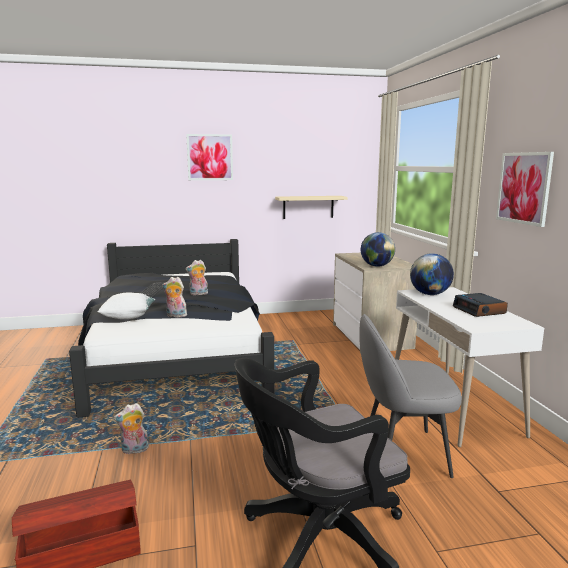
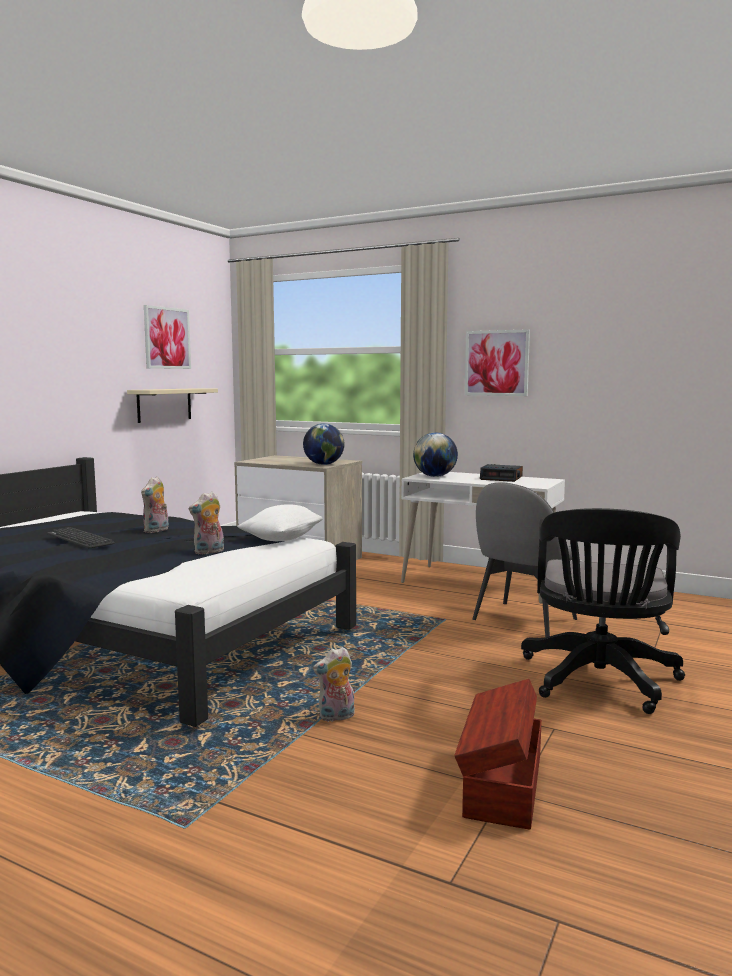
camera: 50 degrees left, 5 degrees down
(128, 317) = (154, 567): white pillow -> white pillow (281, 539)
(134, 450) = (336, 717): plush toy -> plush toy turned 45 degrees clockwise
(210, 157) = (40, 326): picture -> picture (167, 338)

